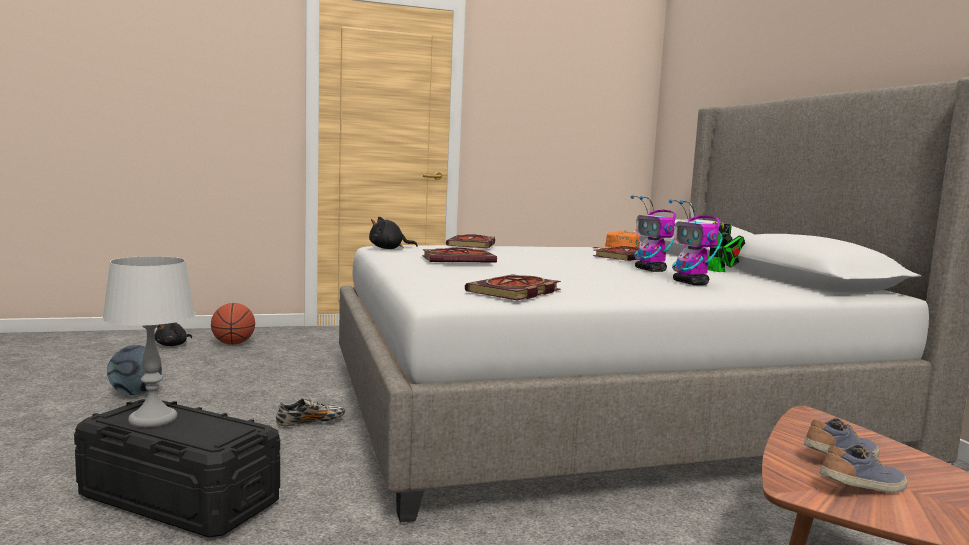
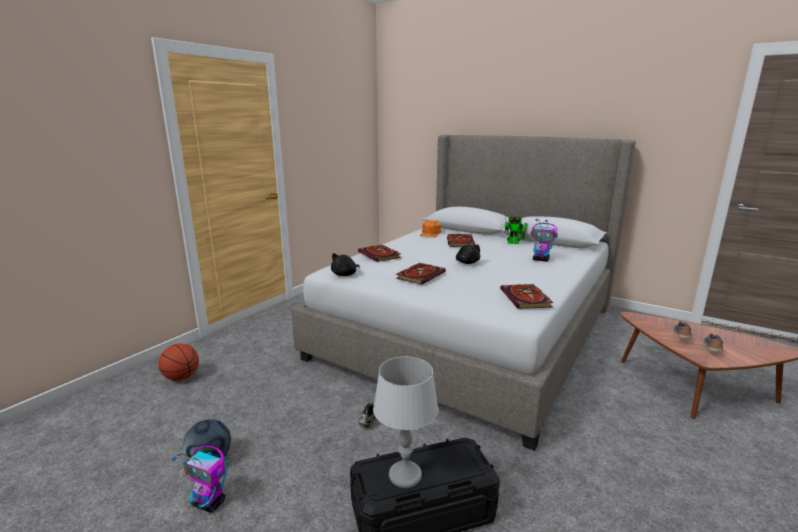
camera: 40 degrees left, 10 degrees up
(173, 345) = (132, 401): black plush toy -> black plush toy (467, 262)
(650, 270) = (498, 252): toy robot -> toy robot (210, 503)

